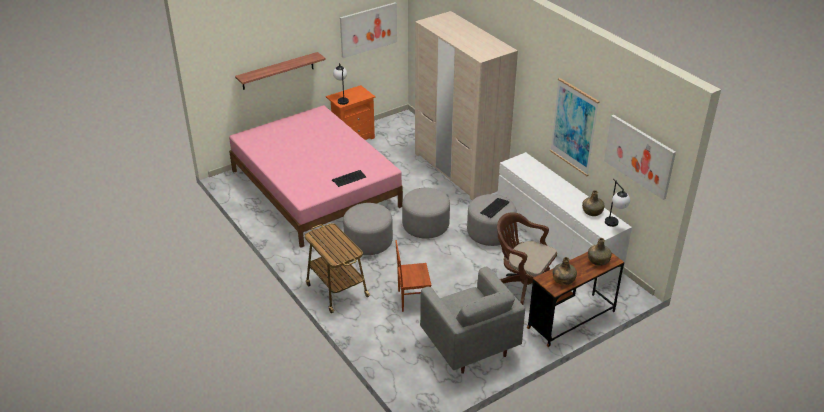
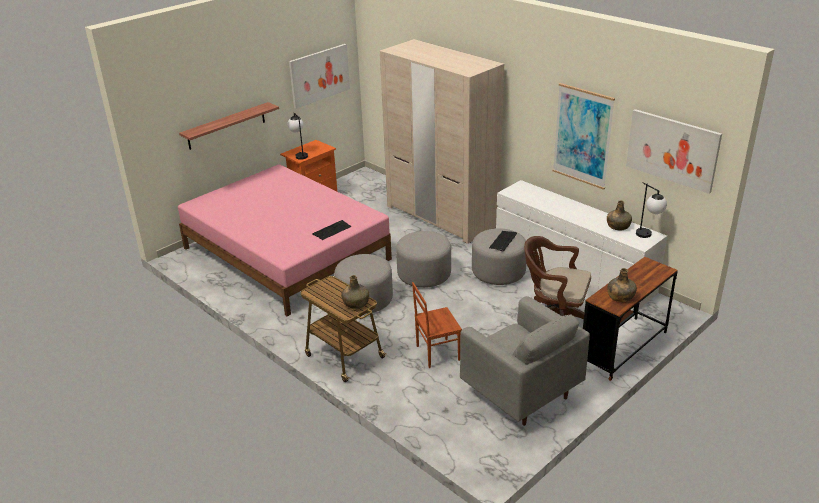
camera: 10 degrees left, 5 degrees down
(598, 260) = (649, 272): green bottle -> green bottle (356, 303)

